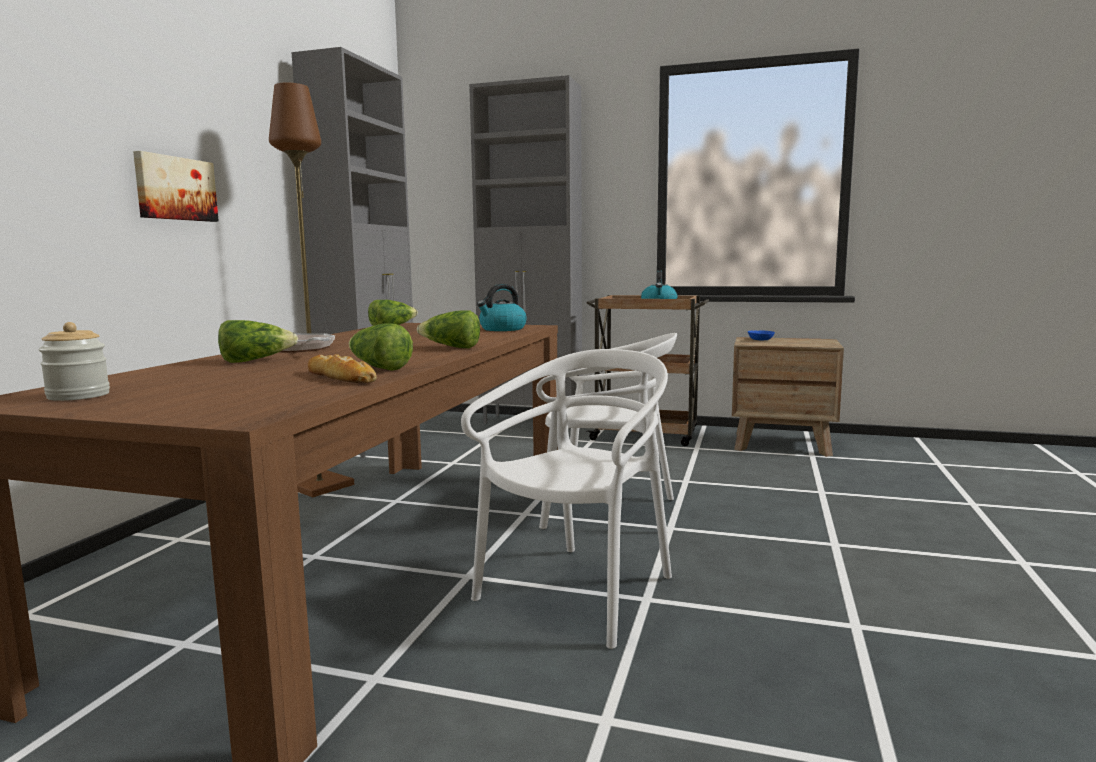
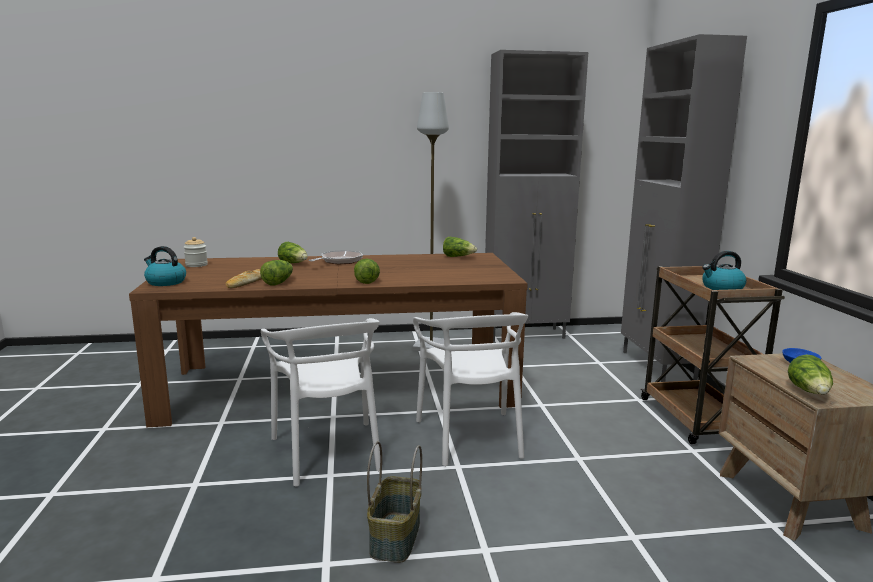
camera: 65 degrees right, 5 degrees up
(175, 188) = (383, 157): picture -> none
(321, 486) = (431, 346): brown floor lamp -> grey floor lamp
(502, 329) = (477, 276): kettle -> kettle (165, 282)
(579, 592) = (328, 452): white chair -> white chair turned 60 degrees clockwise
(807, 579) = (396, 537): none -> basket
(815, 345) = (809, 392): none -> lettuce

